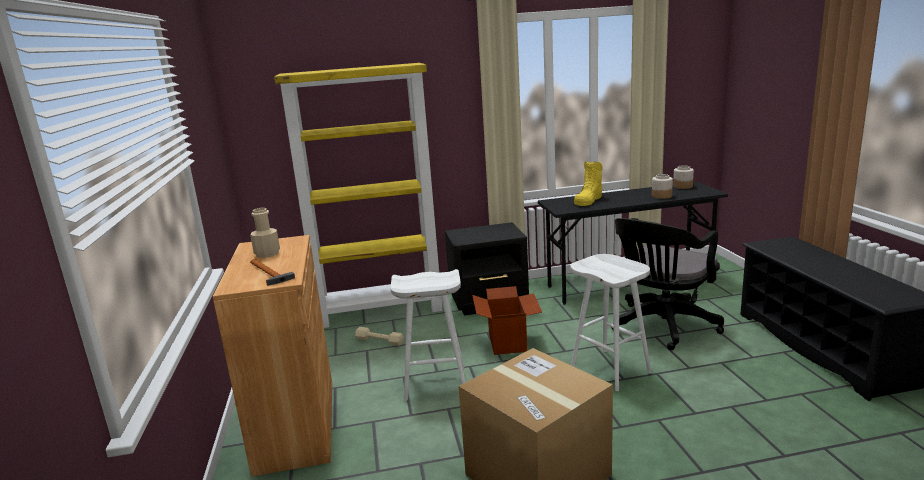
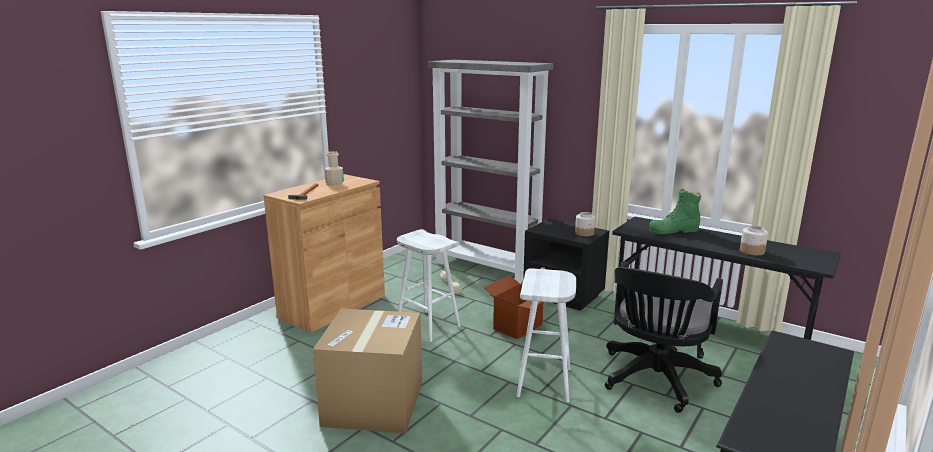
camera: 45 degrees right, 0 degrees up
(381, 310) = (487, 268): yellow bookcase -> grey bookcase
(588, 200) = (674, 230): yellow boot -> green boot
(661, 327) = (655, 381): black office chair -> black office chair turned 60 degrees counterclockwise
(683, 186) = (806, 252): jar -> jar (584, 233)

